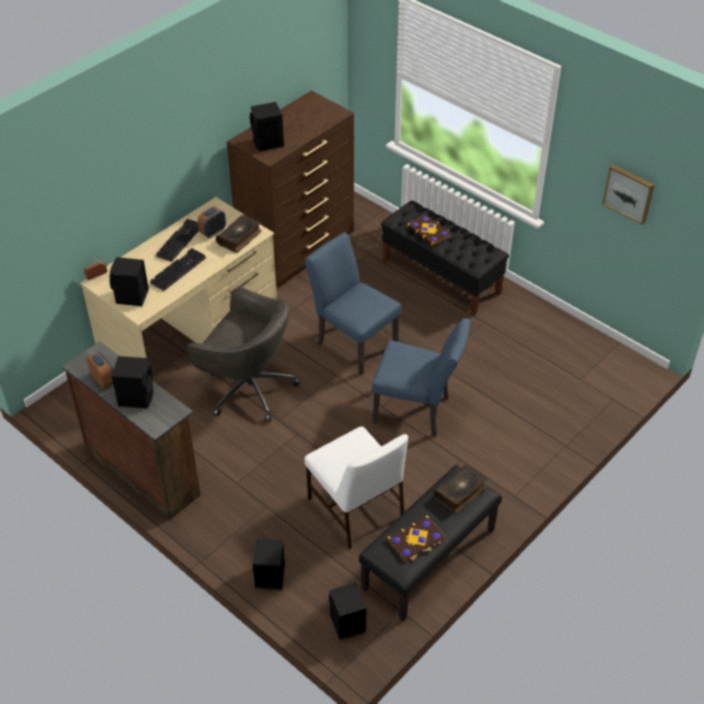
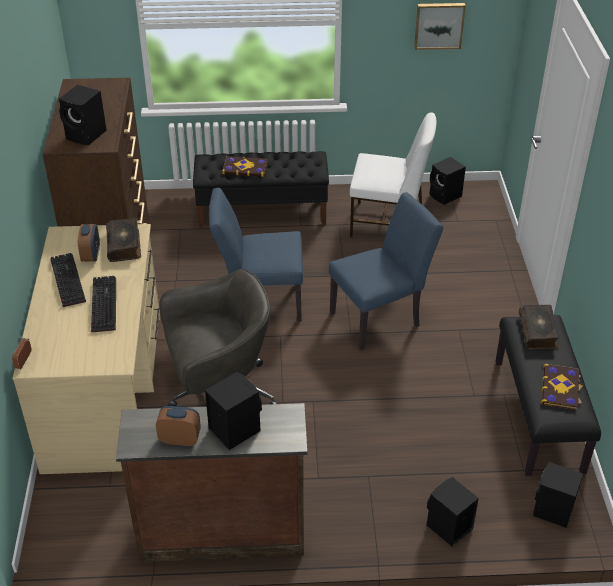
camera: 45 degrees left, 5 degrees down
(131, 297) = (90, 356): black speaker -> black speaker (446, 196)
(356, 509) = (438, 422): white chair -> white chair (388, 223)

